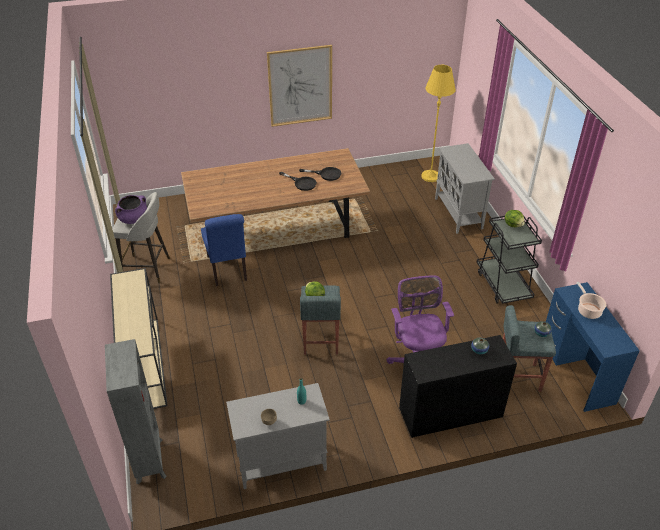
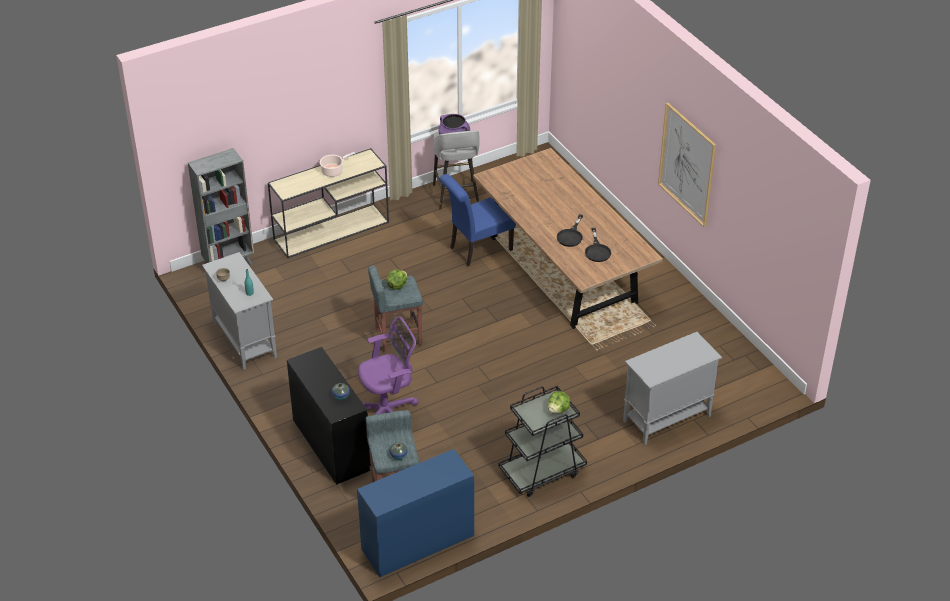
camera: 75 degrees right, 0 degrees up
(430, 176) = (737, 382): yellow floor lamp -> none
(588, 310) = (425, 476): cooking pot -> cooking pot (333, 171)

